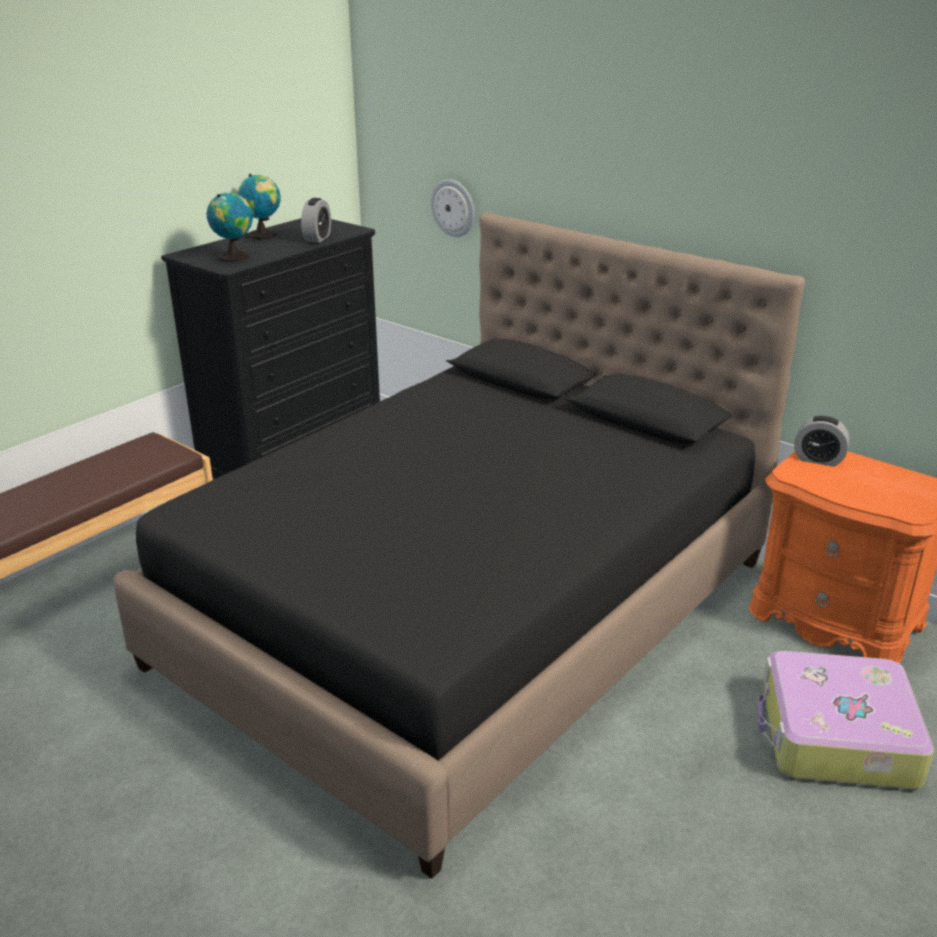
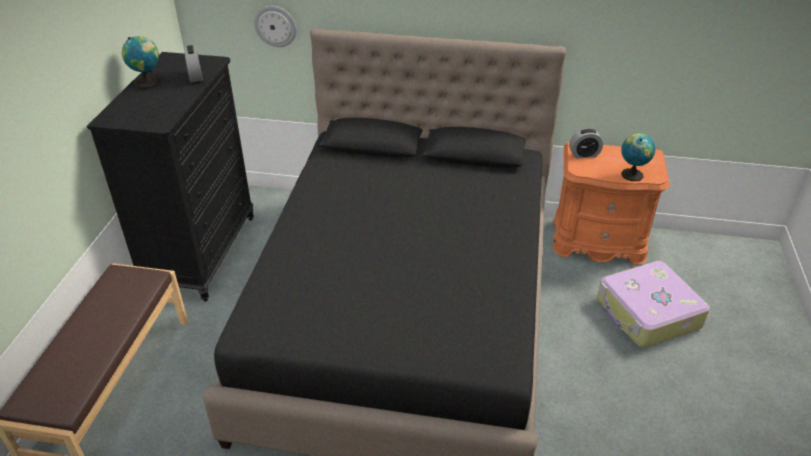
camera: 30 degrees left, 10 degrees up
(235, 256) = (152, 111): globe -> globe (632, 174)

